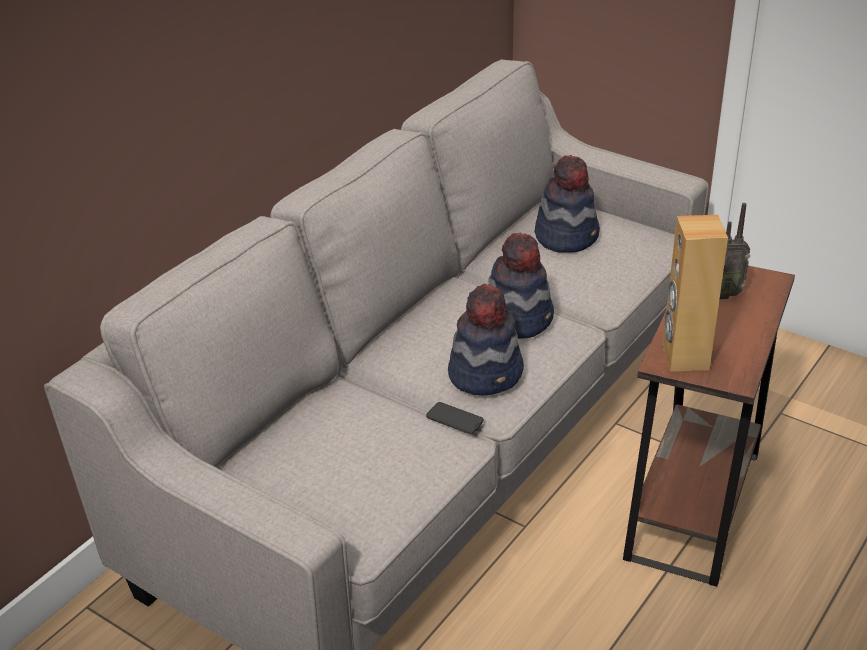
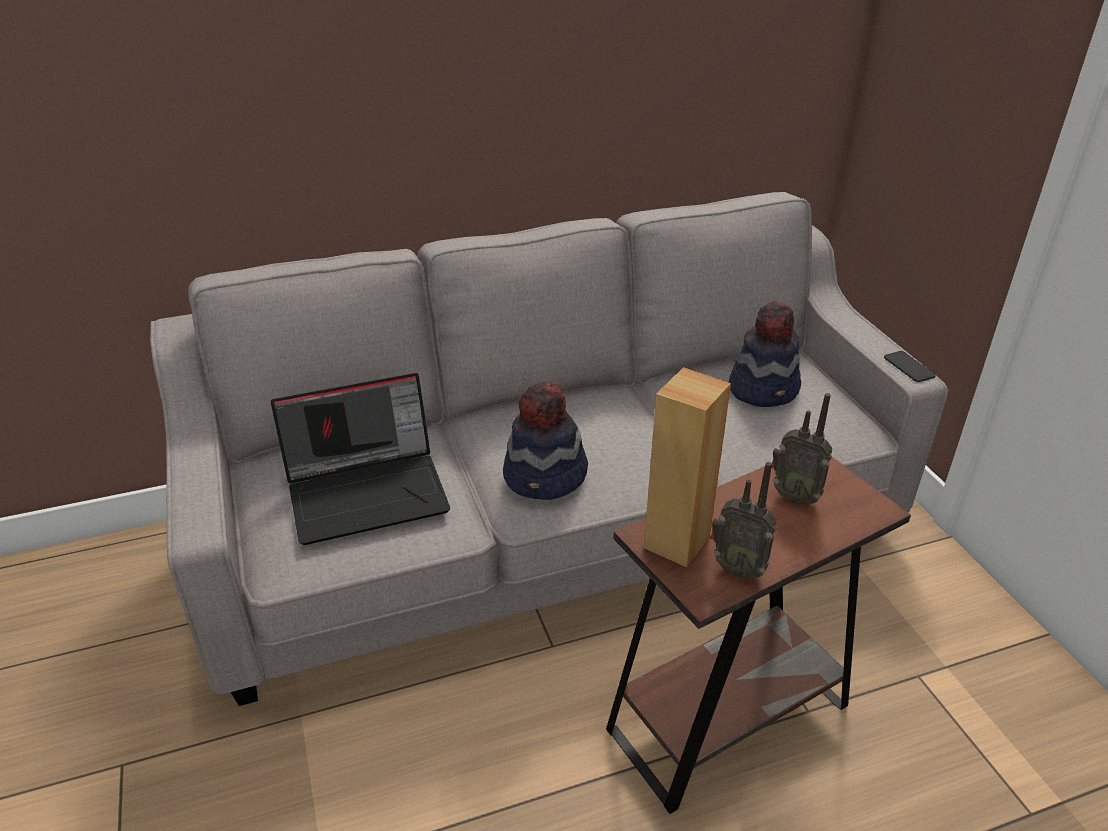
camera: 35 degrees right, 0 degrees up
(360, 451) = (369, 491): none -> laptop
(454, 418) = (476, 503): phone -> phone (909, 367)
(518, 318) = (631, 442): hat -> none
(738, 355) = (738, 568): none -> radio

